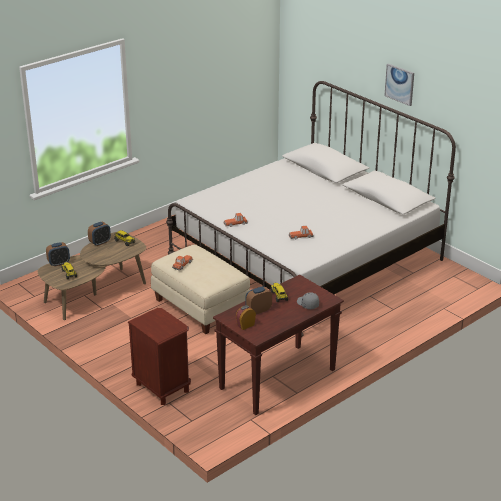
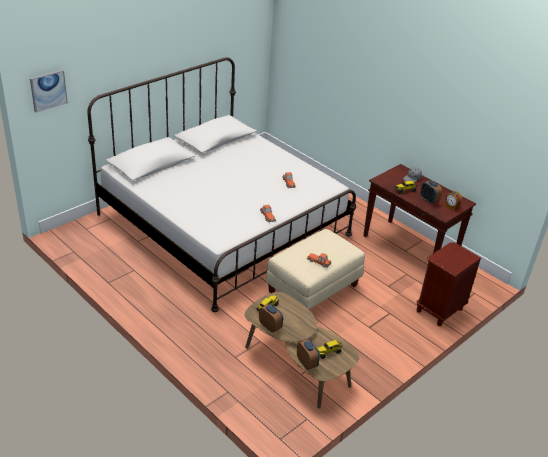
camera: 95 degrees left, 5 degrees up
(399, 84) = (174, 47): picture -> picture (48, 90)

